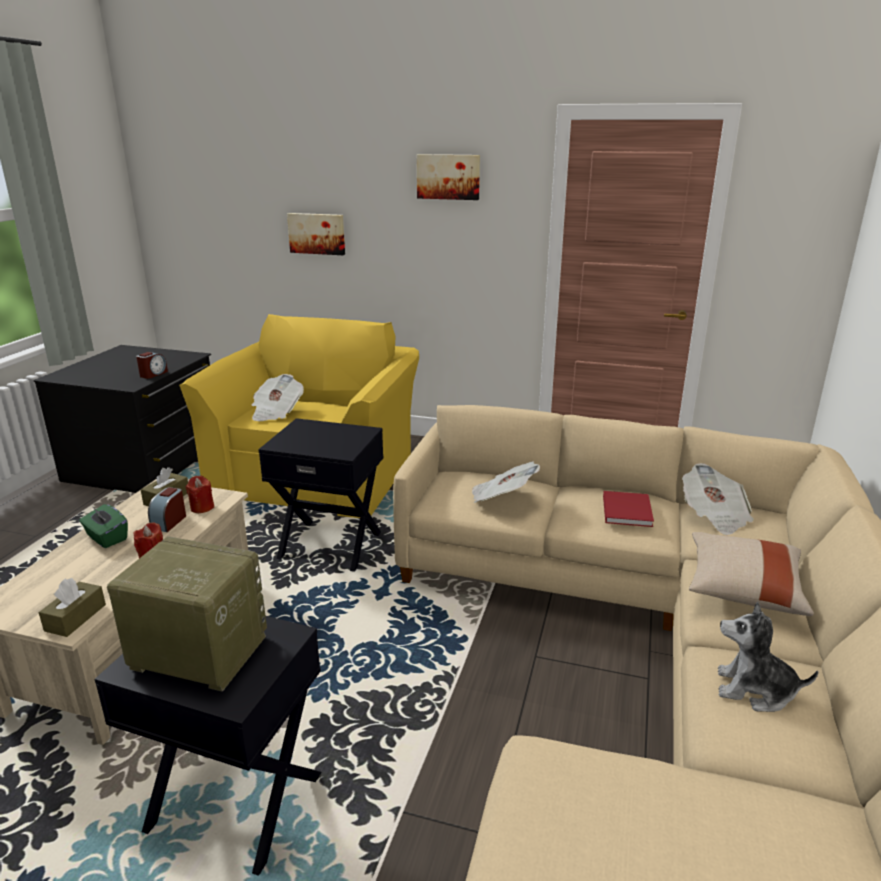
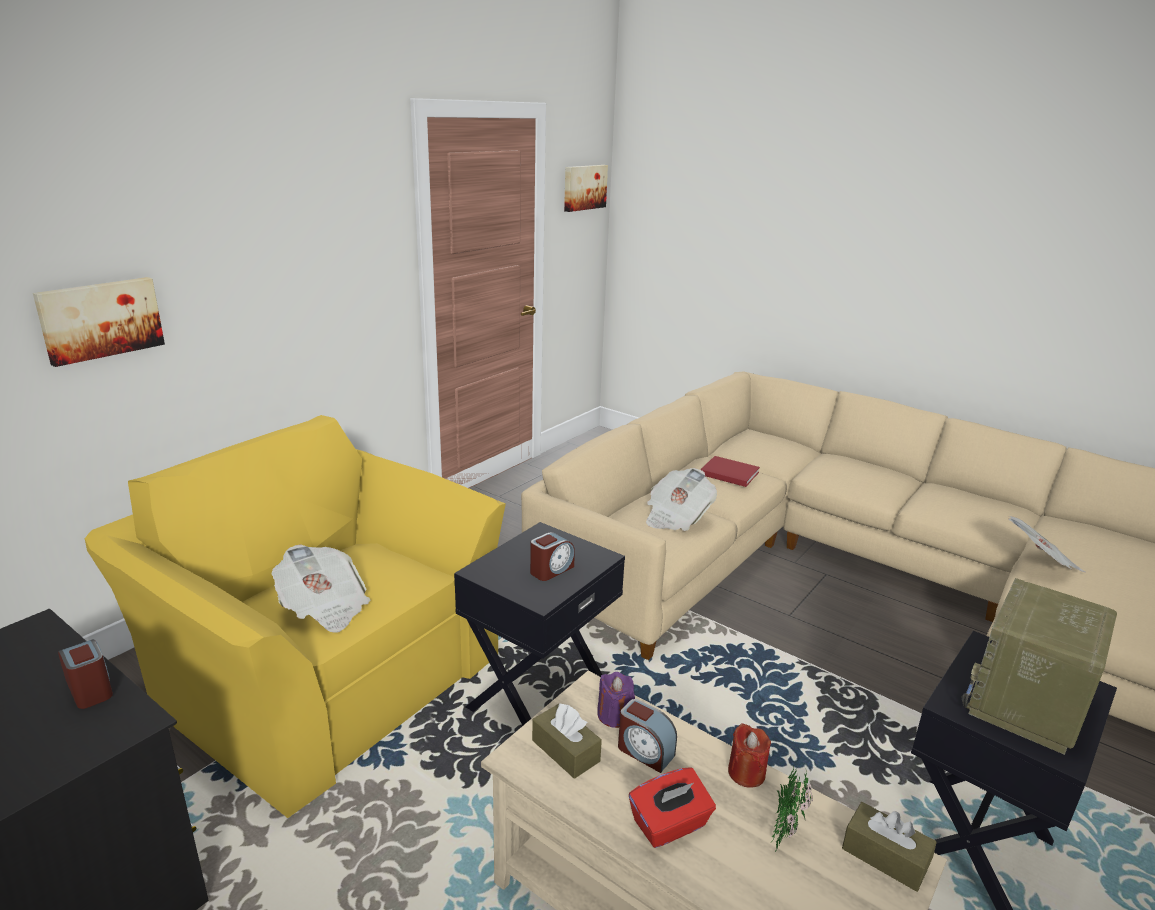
camera: 70 degrees left, 0 degrees up
(103, 577) = (785, 827): none -> potted plant
(106, 538) = (670, 825): green tissue box -> red tissue box
(202, 507) = (614, 715): red candle -> purple candle
(315, 441) = (551, 570): none -> alarm clock
(448, 176) = (304, 196): picture -> picture (584, 187)
(714, 516) = (747, 448): newspaper -> newspaper (1040, 562)
(743, 589) = (849, 472): beige pillow -> none
(754, 690) = (959, 506): plush toy -> none

